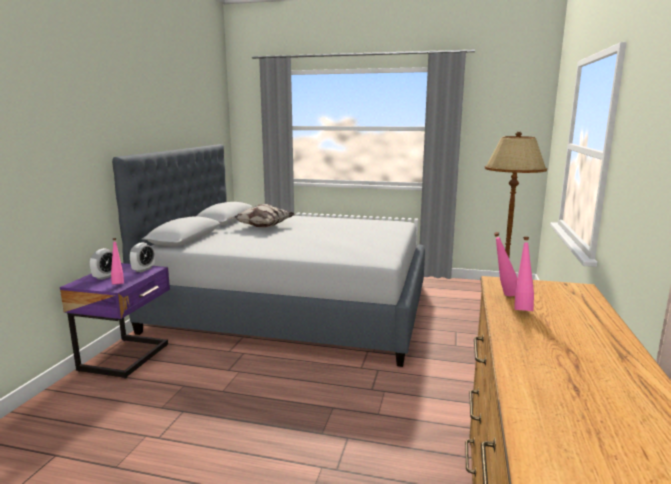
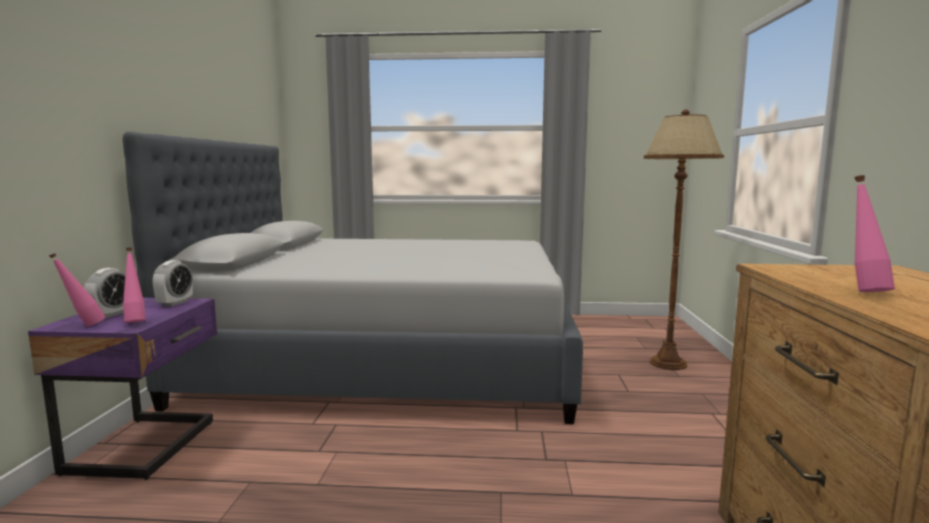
camera: 10 degrees left, 5 degrees down
(262, 227) = (342, 249): pillow -> none
(503, 295) = (808, 279): pink bottle -> pink bottle (83, 326)

